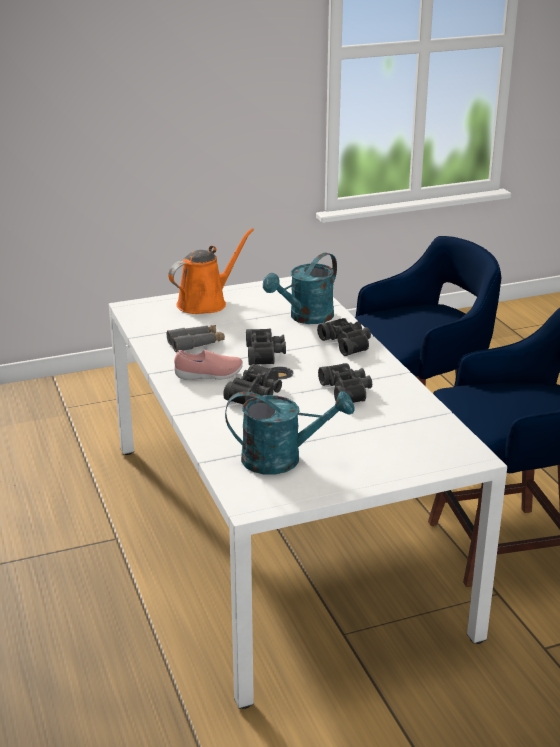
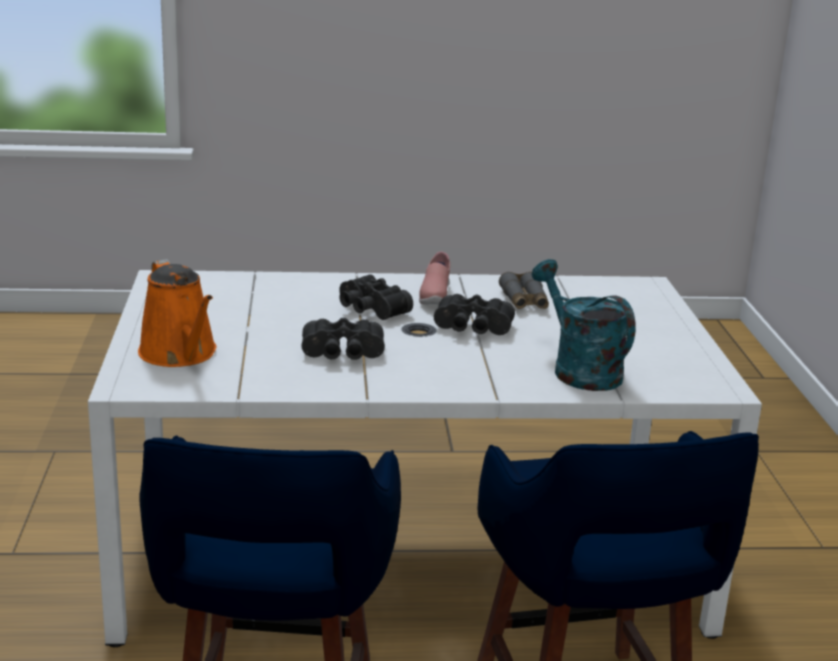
camera: 105 degrees right, 5 degrees down
(205, 302) = (652, 321): orange watering can -> orange watering can (180, 354)
(282, 459) = (224, 300): turquoise watering can -> none
(347, 343) = (480, 380): black binoculars -> none

